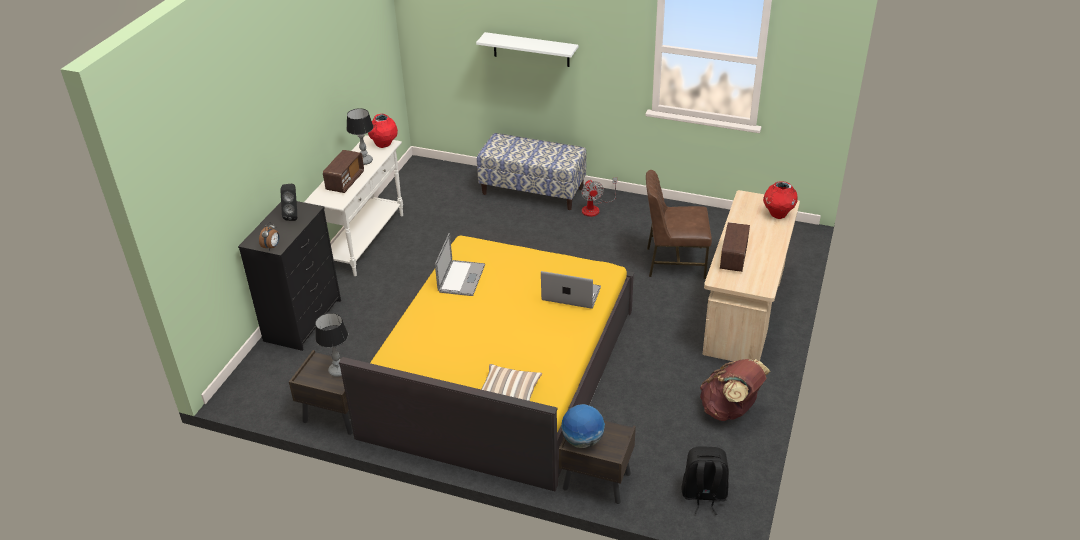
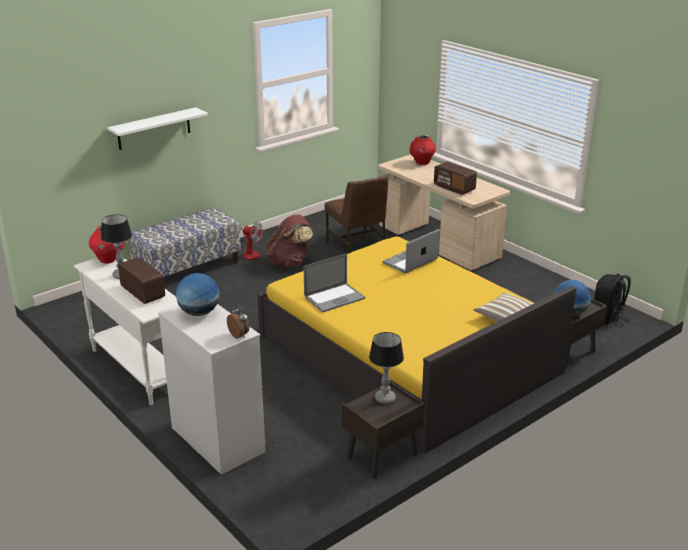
camera: 60 degrees left, 10 degrees down
(293, 215) = (199, 313): black speaker -> globe
(303, 320) = (217, 439): black dresser -> white dresser
(461, 278) = (334, 298): laptop -> laptop turned 105 degrees clockwise
(674, 262) = (357, 247): brown chair -> brown chair turned 60 degrees counterclockwise
(730, 409) = (533, 281): brown backpack -> brown backpack (290, 263)

